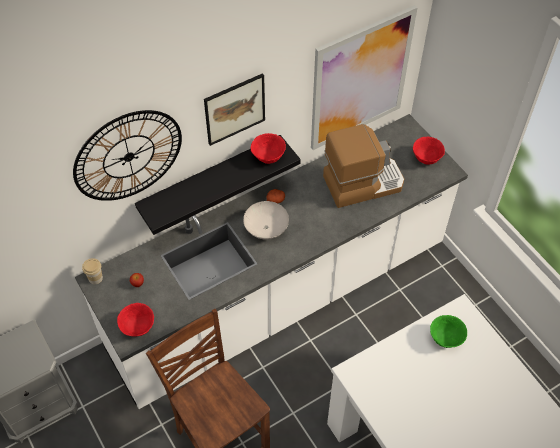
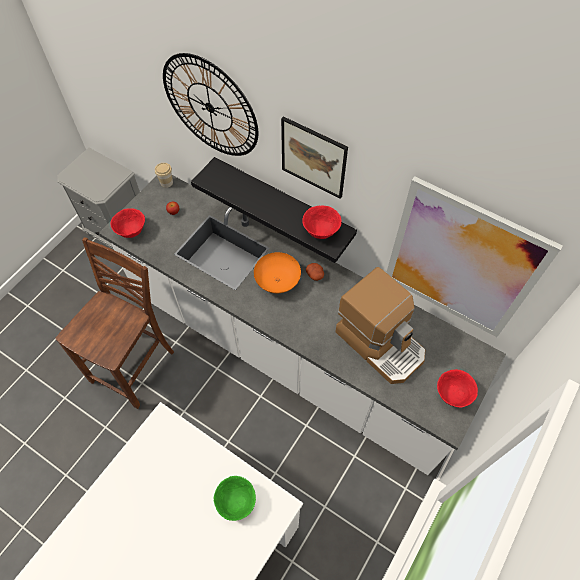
camera: 65 degrees right, 5 degrees up
(266, 228) = (278, 281): white bowl -> orange bowl

